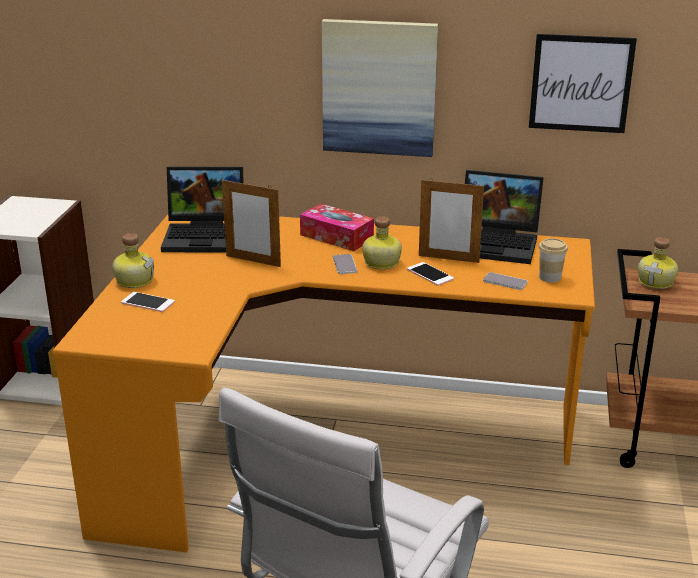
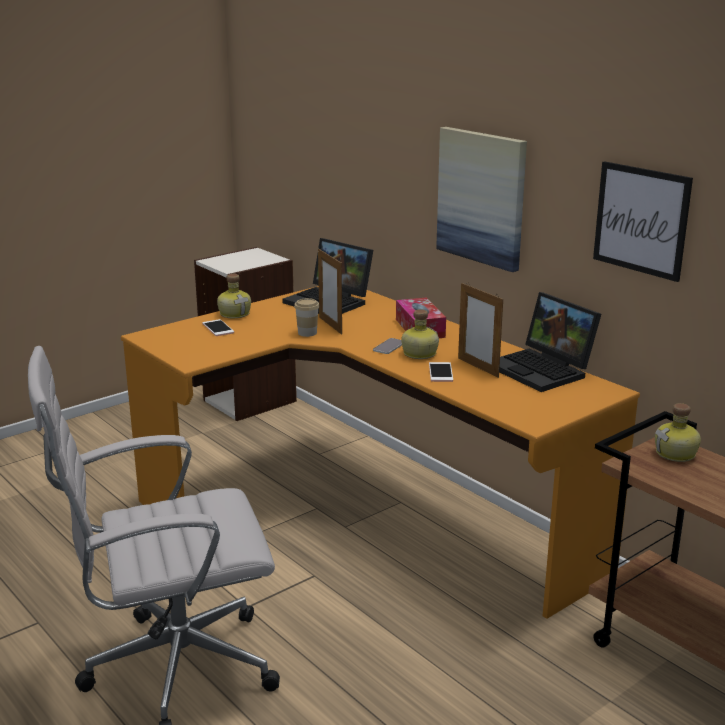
camera: 40 degrees right, 5 degrees down
(505, 282) = (491, 396): phone -> none
(550, 277) = (538, 406): cup -> cup (307, 333)

